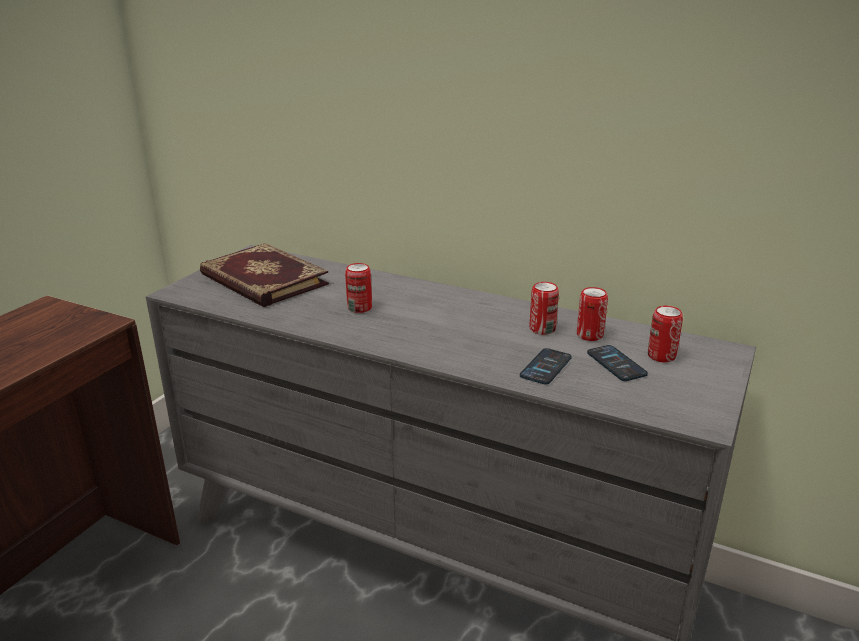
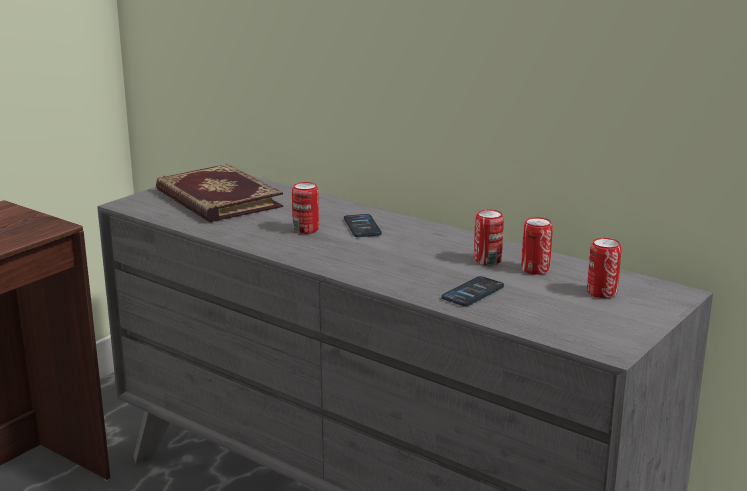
camera: 10 degrees right, 5 degrees down
(616, 364) = (548, 295): phone -> phone (362, 227)

